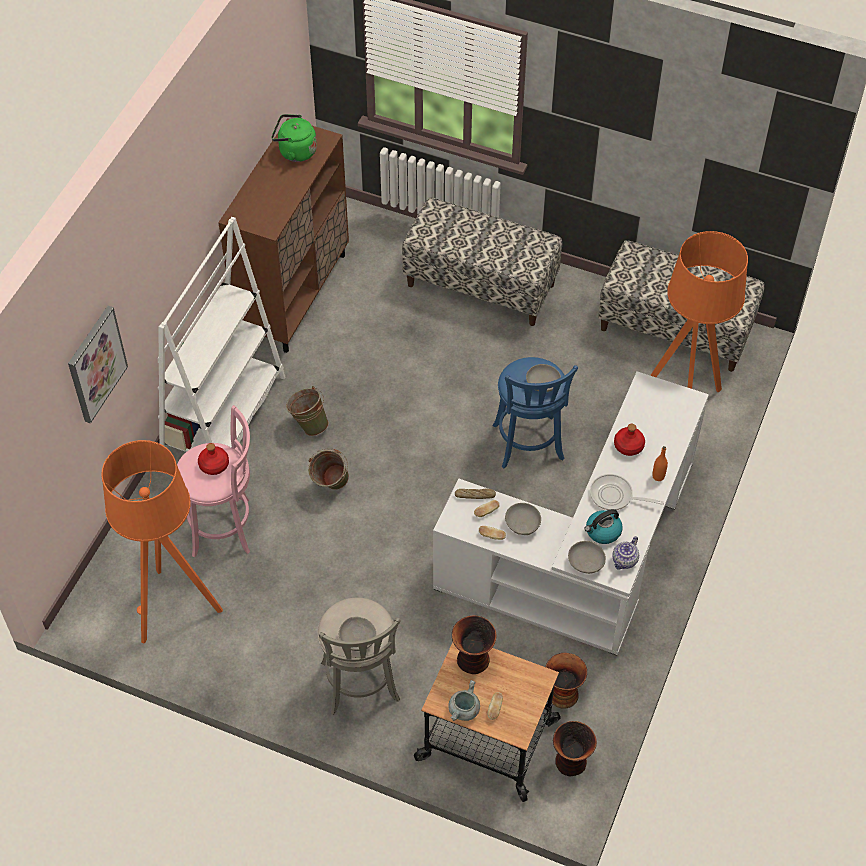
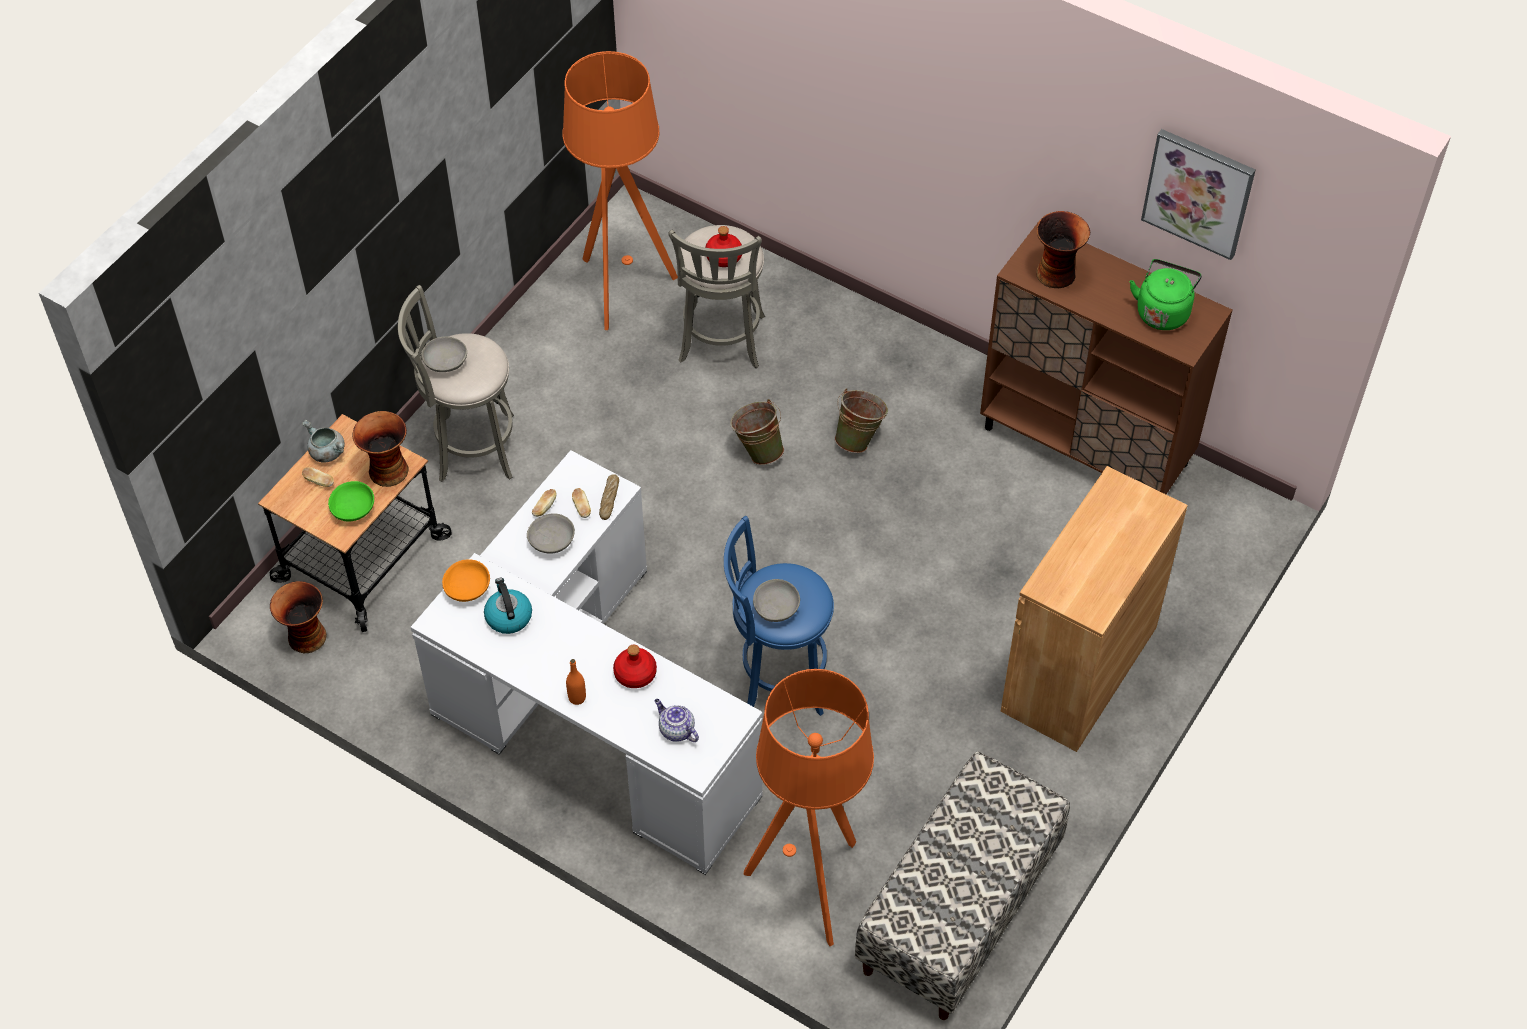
camera: 100 degrees right, 0 degrees up
(96, 364) = (790, 70): picture -> picture (1198, 192)
(224, 418) = (886, 354): white bookcase -> none
(225, 527) = (721, 343): pink stool -> grey stool
(481, 285) = (1079, 669): bench -> brown cabinet
(517, 675) = (354, 510): none -> green bowl
(562, 693) = (398, 645): vase -> vase (1057, 273)
(586, 563) = (468, 589): grey bowl -> orange bowl
(615, 496) = (558, 641): frying pan -> none
(624, 561) = (458, 631): teapot -> teapot (676, 730)

